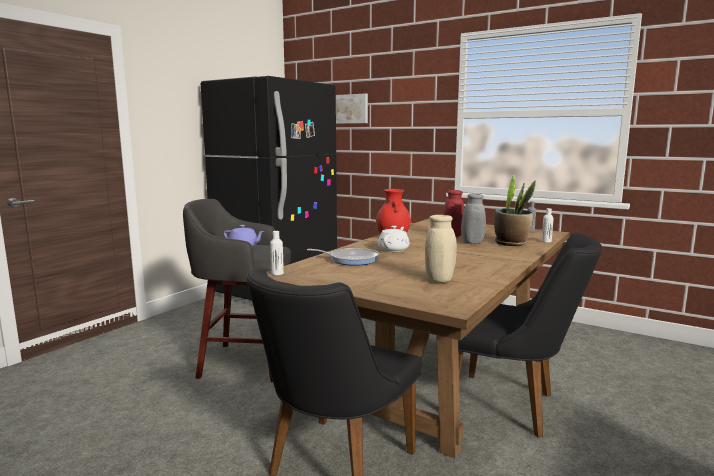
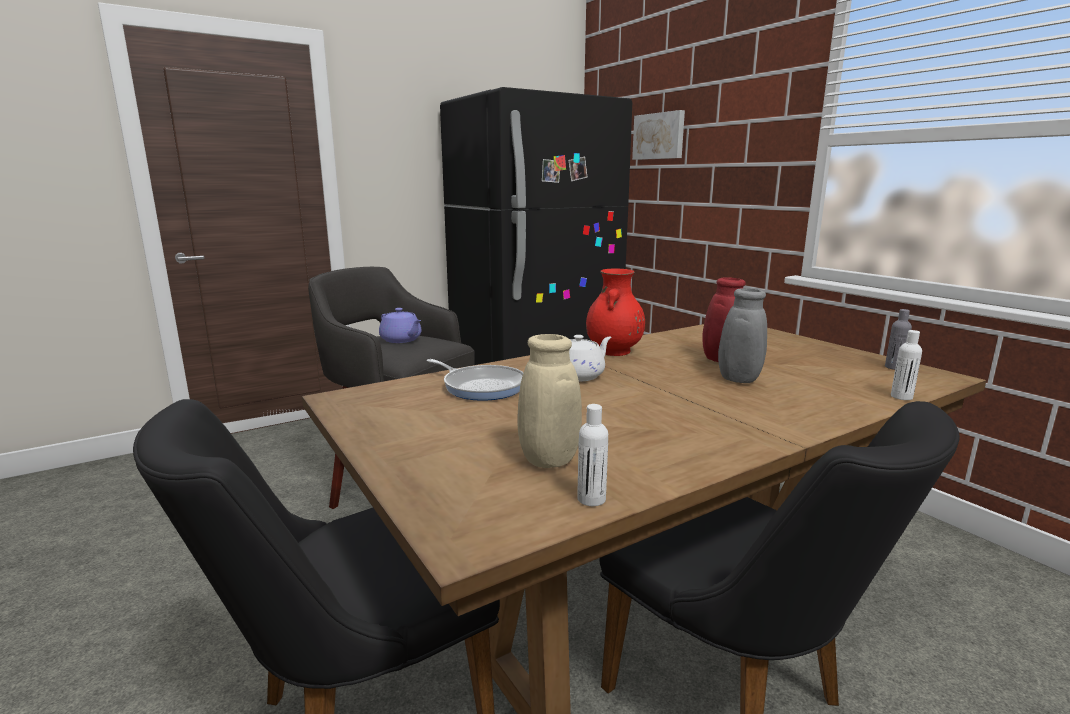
camera: 25 degrees right, 5 degrees up
(277, 273) = (337, 397): white bottle -> white bottle (591, 499)
(511, 243) = (817, 391): potted plant -> none

